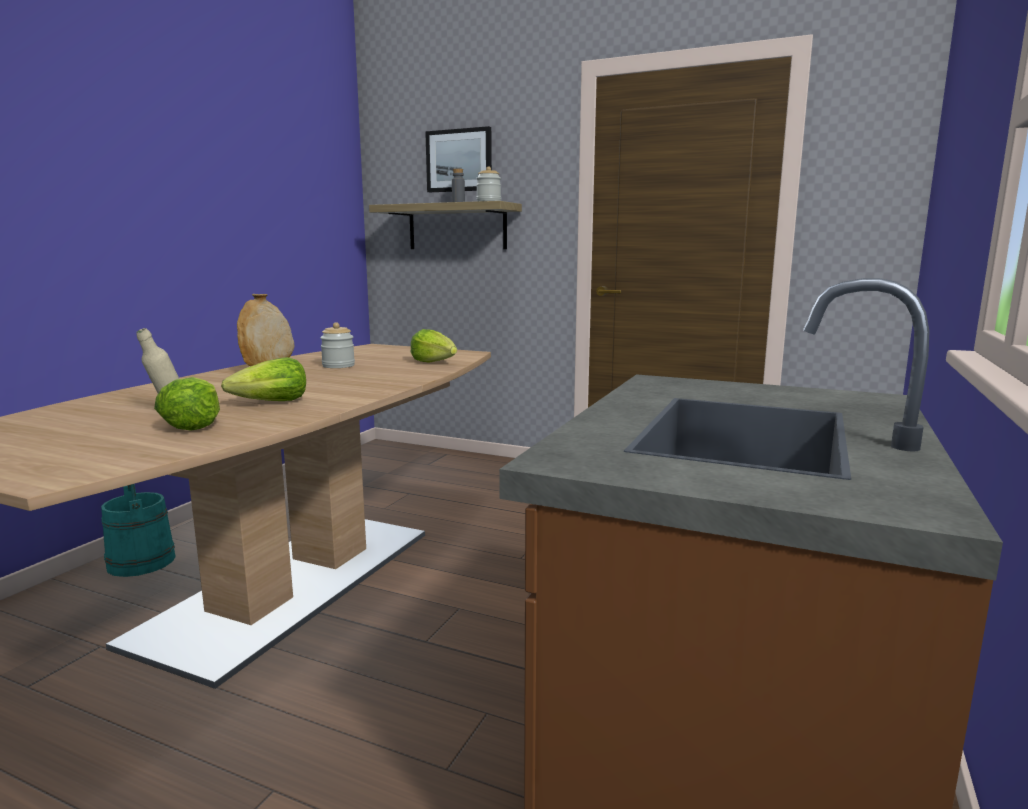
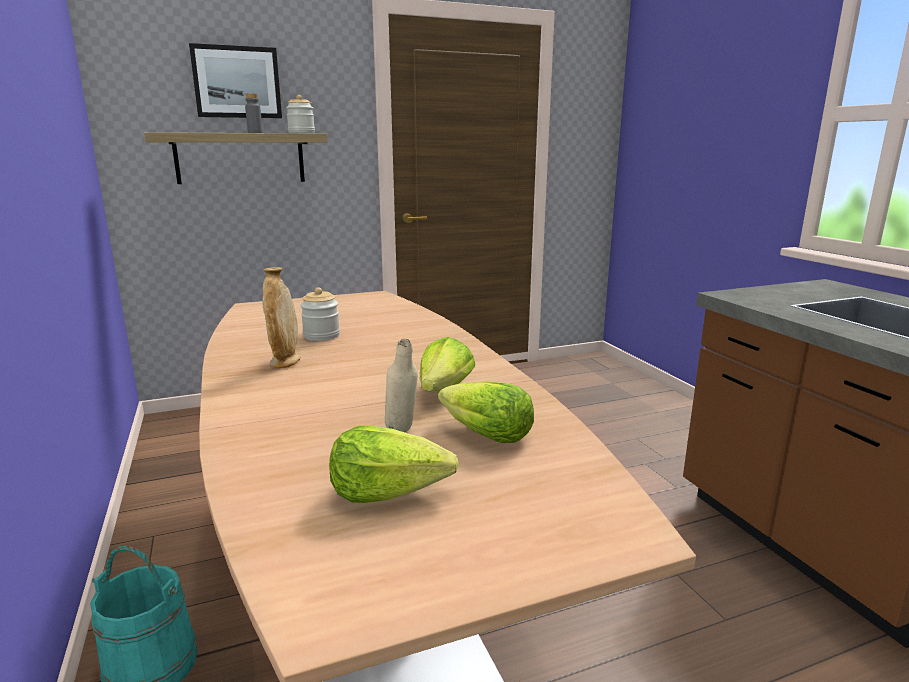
camera: 45 degrees left, 5 degrees up
(435, 362) = (391, 311): lettuce -> lettuce (389, 491)

